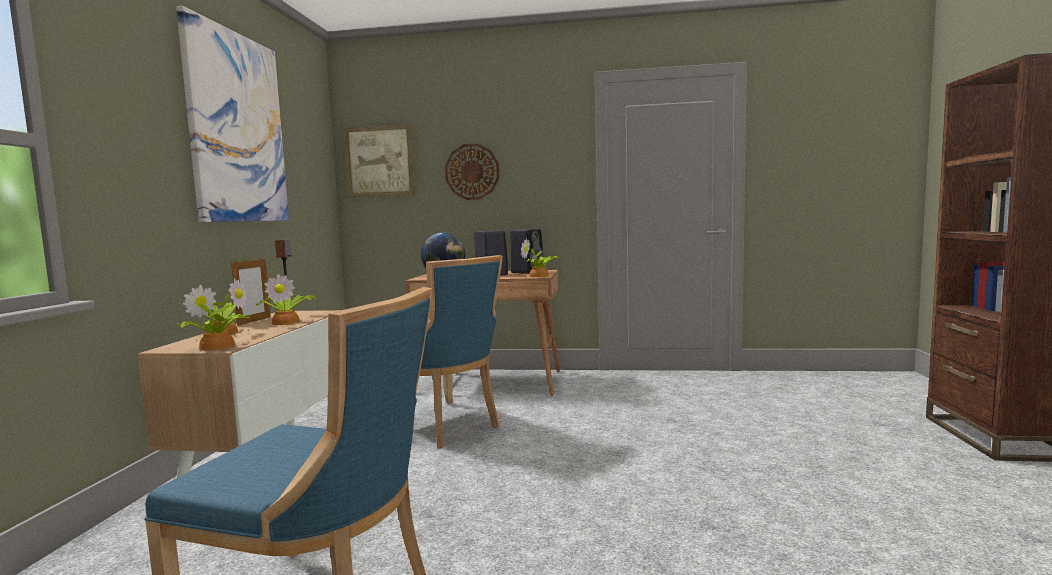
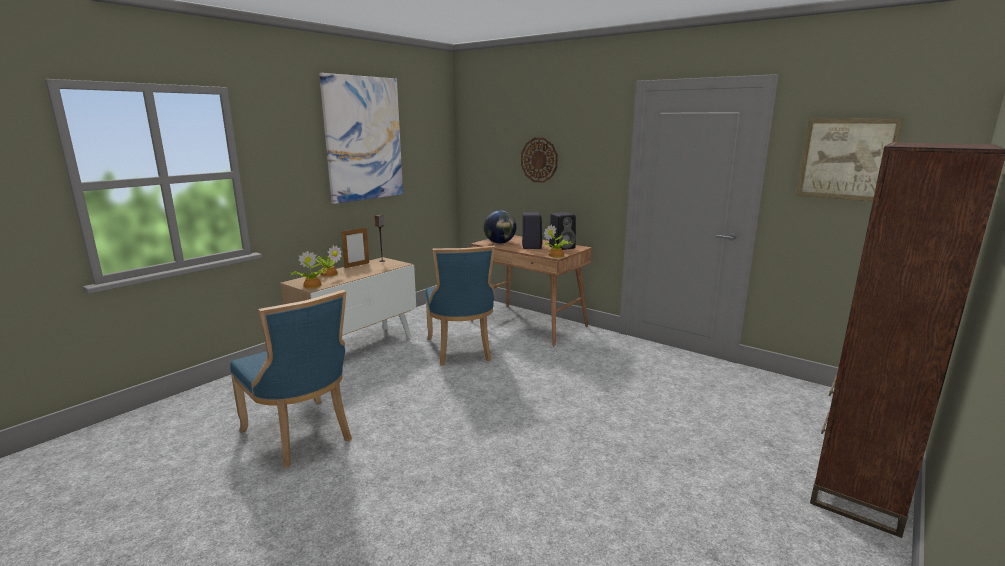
camera: 30 degrees right, 10 degrees up
(287, 322) = (369, 270): potted plant -> none
(380, 161) = (481, 146): picture -> picture (846, 159)

